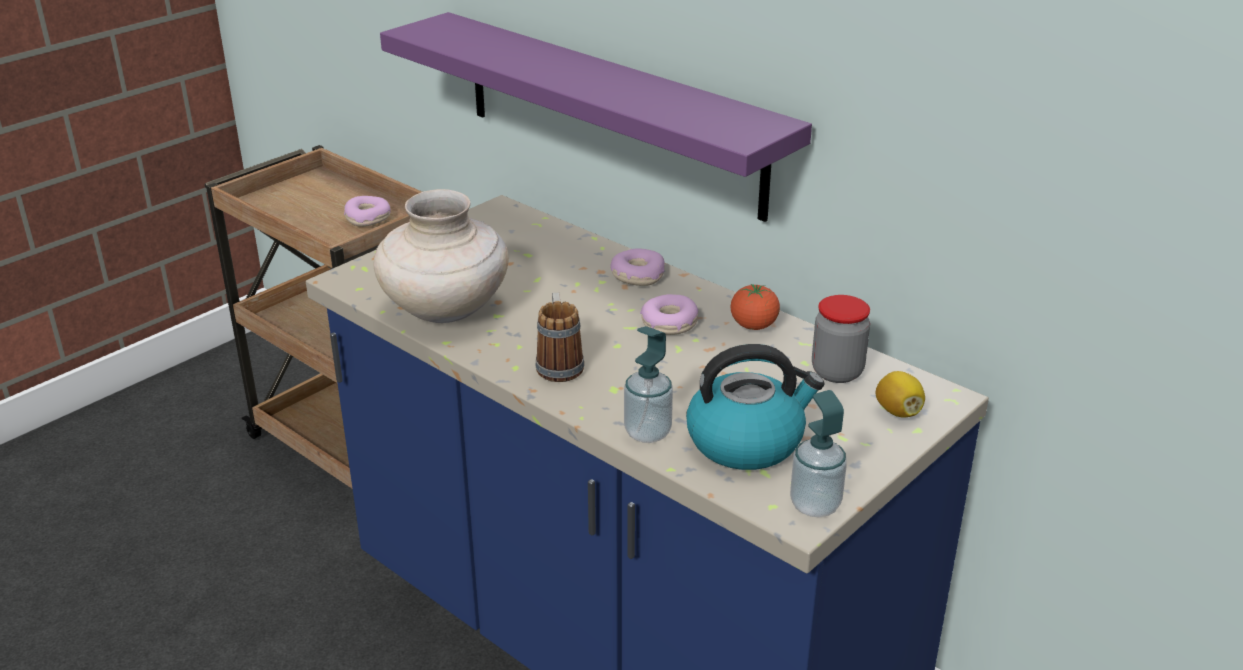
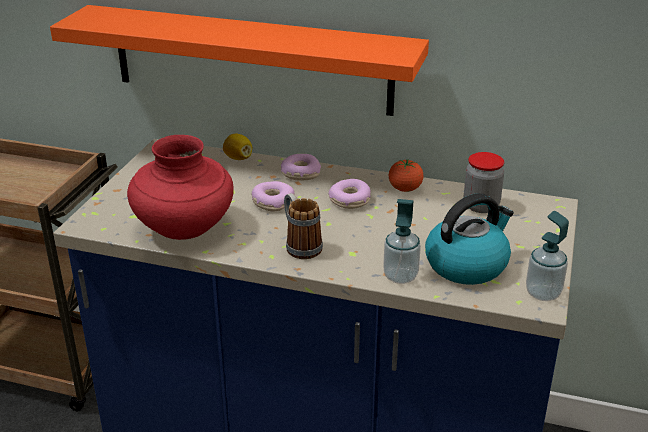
camera: 25 degrees left, 0 degrees up
(368, 218) = (40, 179): donut -> donut (272, 202)
(445, 311) = (185, 229): beige vase -> red vase
(610, 113) = (251, 60): purple shelf -> orange shelf
(898, 411) = (537, 221): lemon -> lemon (238, 158)

